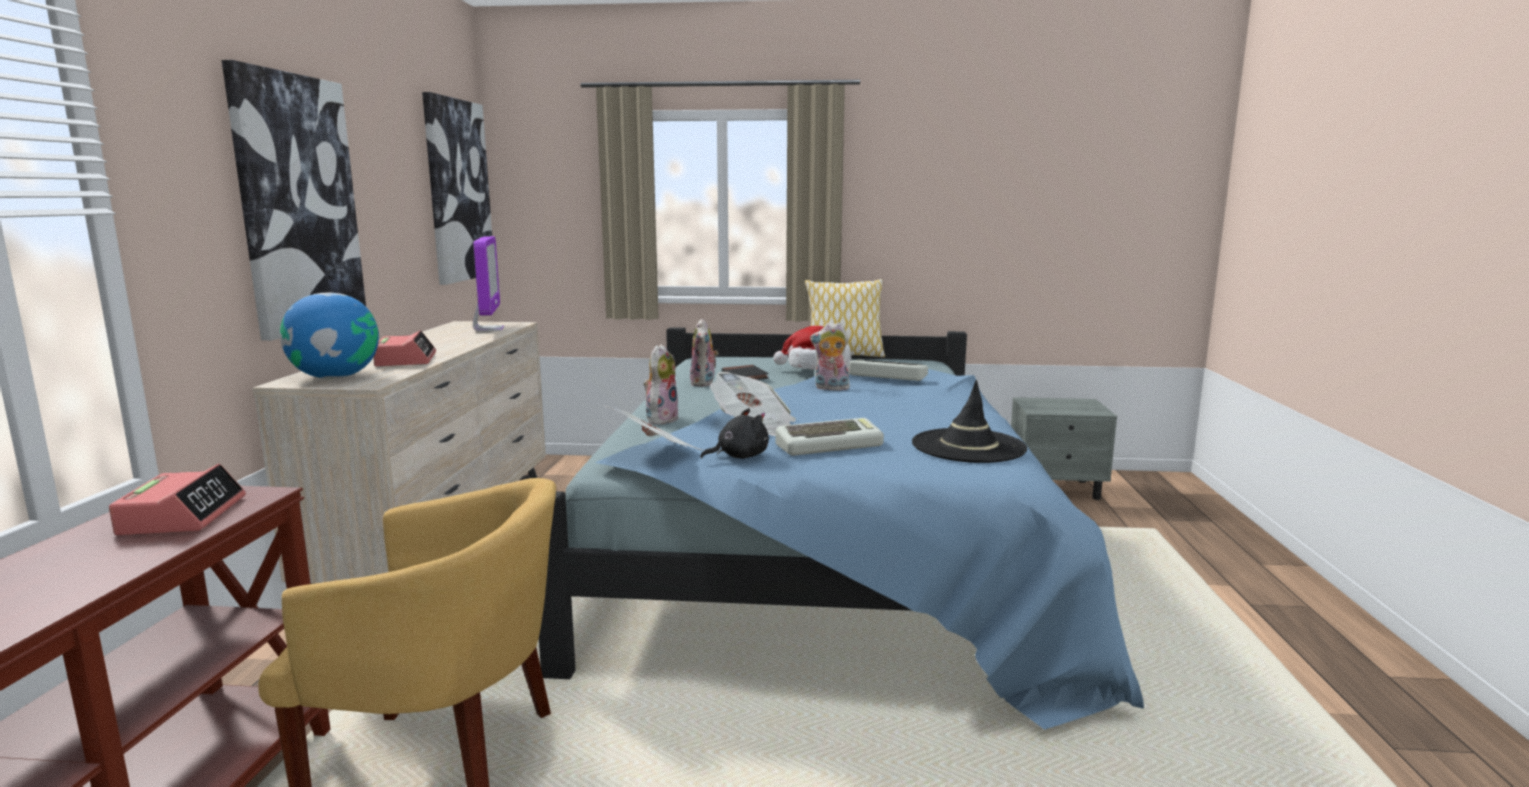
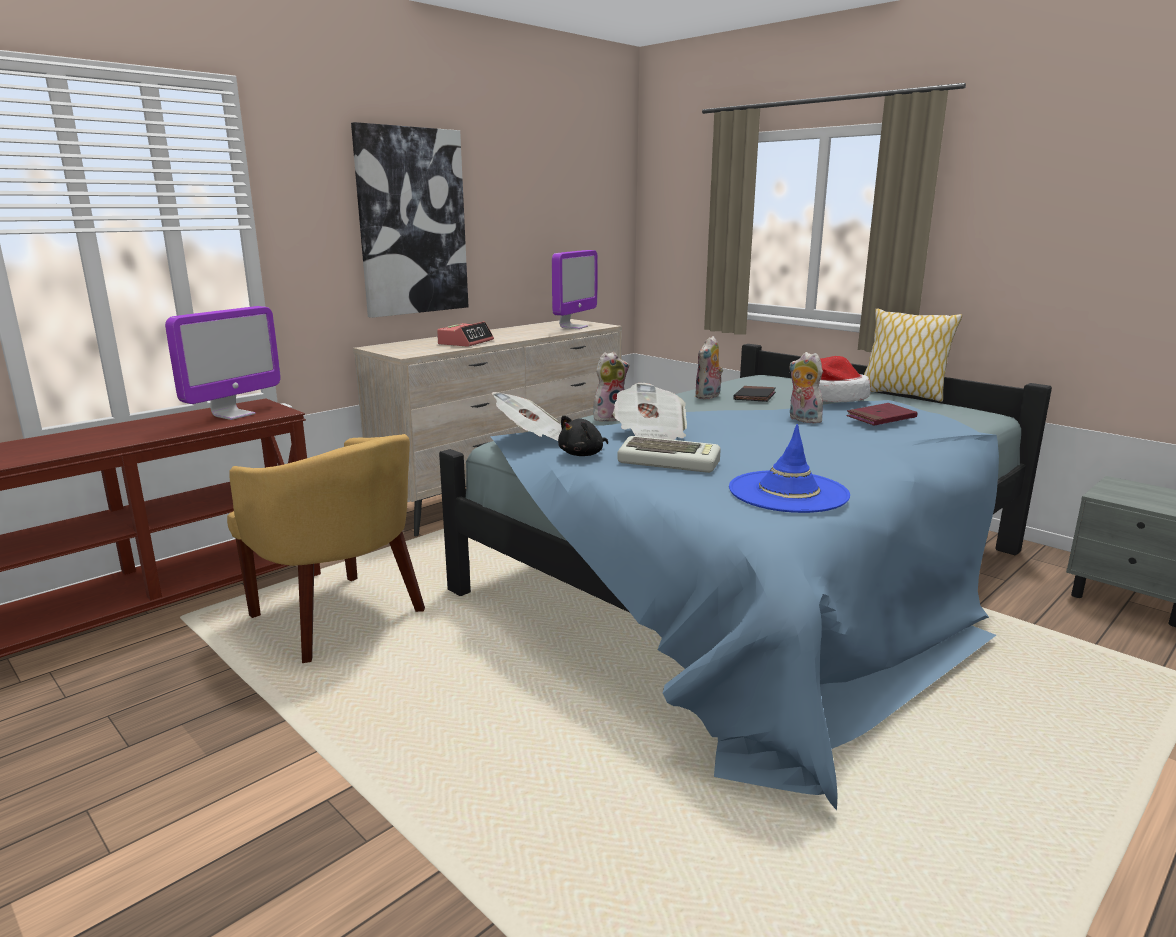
camera: 40 degrees right, 5 degrees up
(183, 516) = (233, 415): alarm clock -> monitor
(335, 377) = (403, 347): globe -> none
(457, 191) = (594, 210): picture -> none
(739, 456) = (583, 454): black plush toy -> black plush toy turned 120 degrees clockwise
(886, 376) = (881, 418): keyboard -> red book
(968, 446) = (788, 492): black hat -> blue hat

